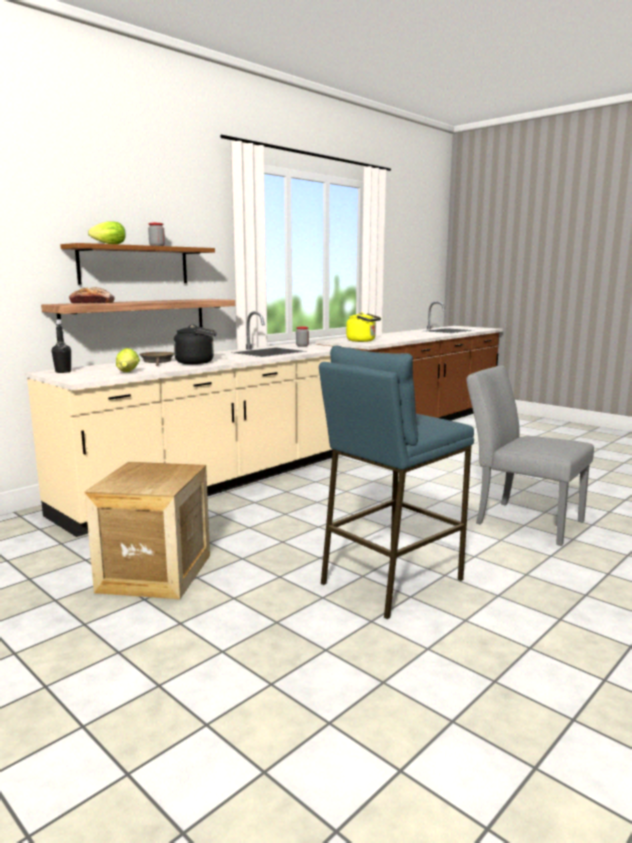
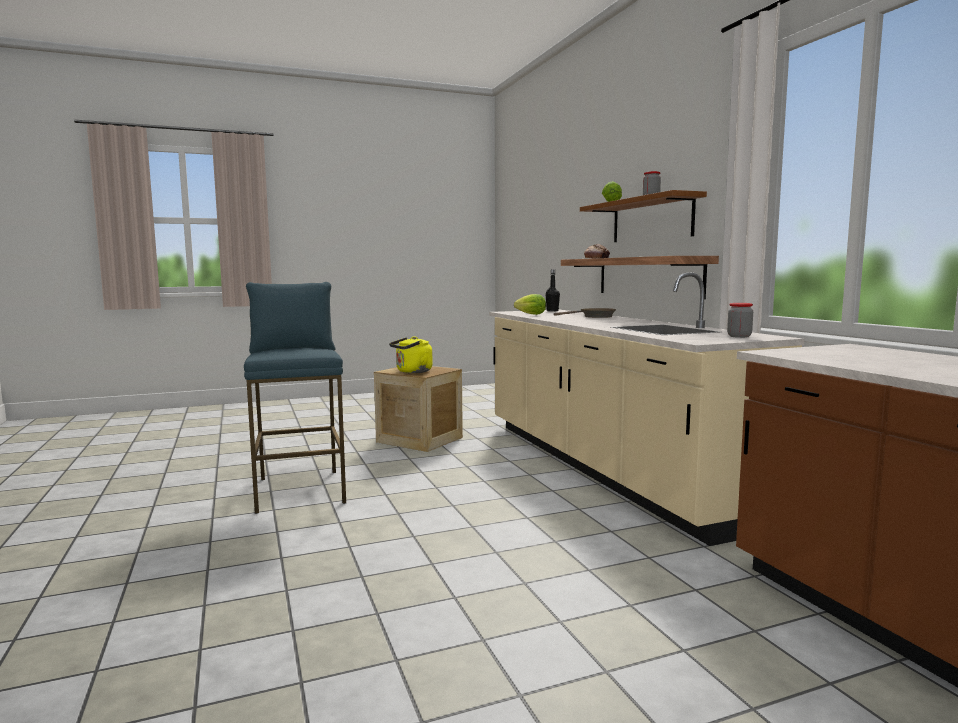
camera: 115 degrees right, 5 degrees down
(197, 362) = (577, 319): black kettle -> none
(363, 341) = (845, 355): yellow kettle -> yellow kettle (412, 372)
(521, 520) = (300, 594): grey chair -> none

